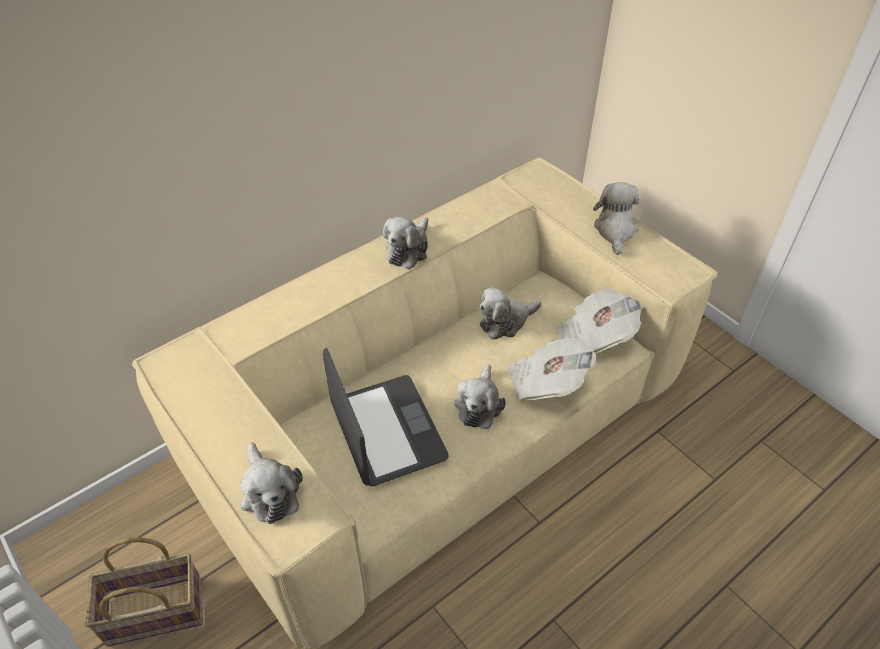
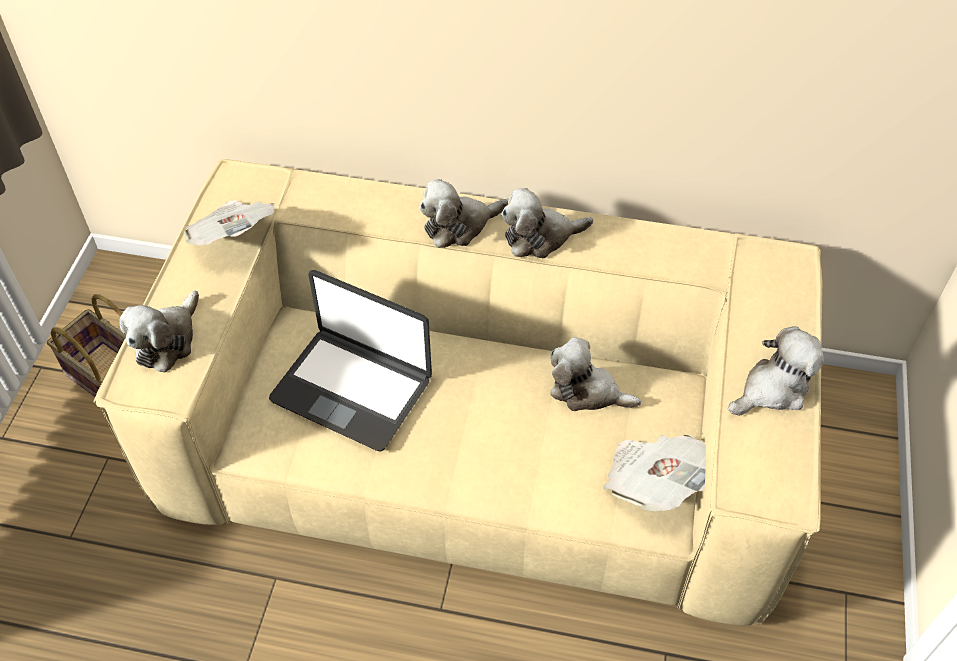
camera: 50 degrees right, 5 degrees up
(386, 431) = (352, 388): laptop -> laptop turned 90 degrees clockwise
(479, 404) = (454, 440): plush toy -> plush toy (459, 226)
(546, 382) = (539, 478): newspaper -> newspaper (233, 238)

